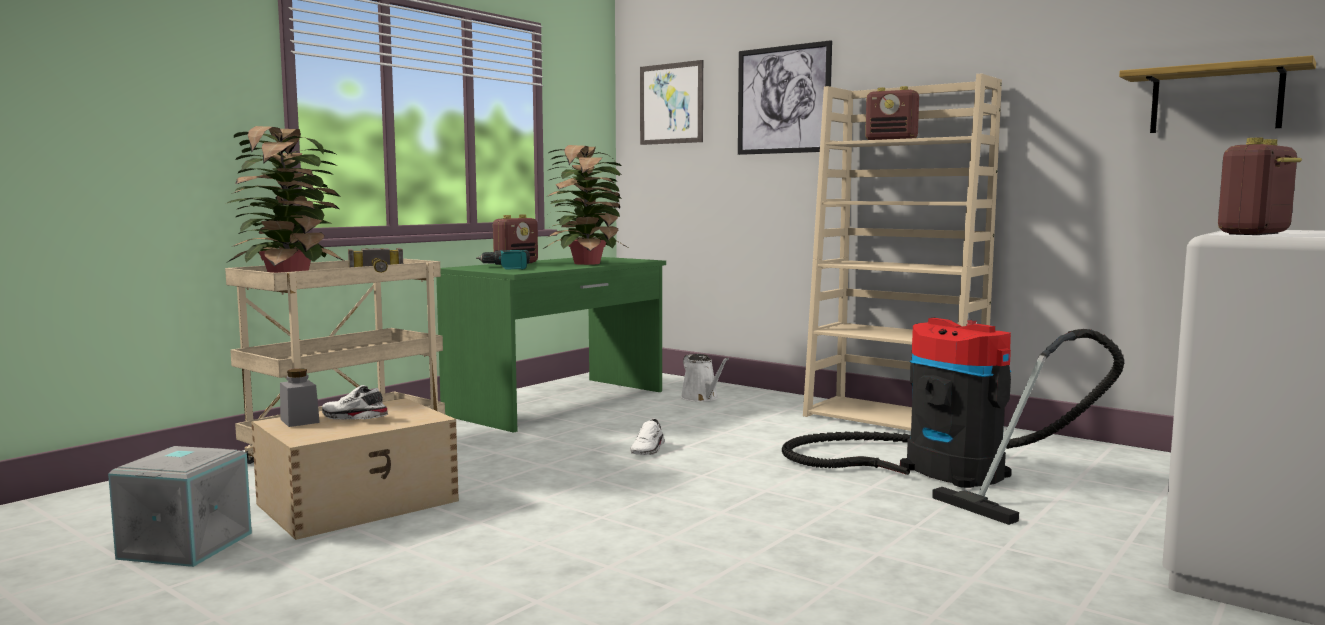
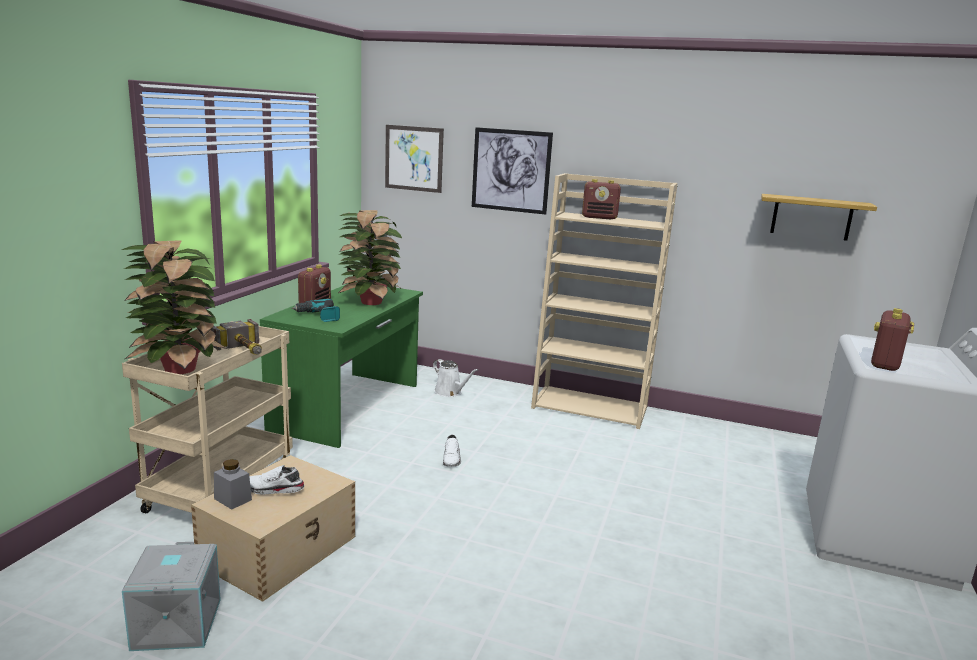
camera: 20 degrees left, 10 degrees up
(942, 470) = (648, 460): vacuum cleaner -> none

